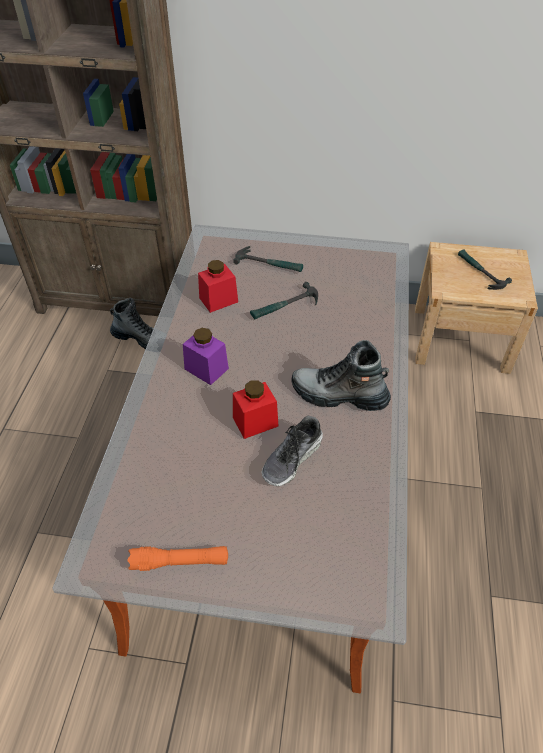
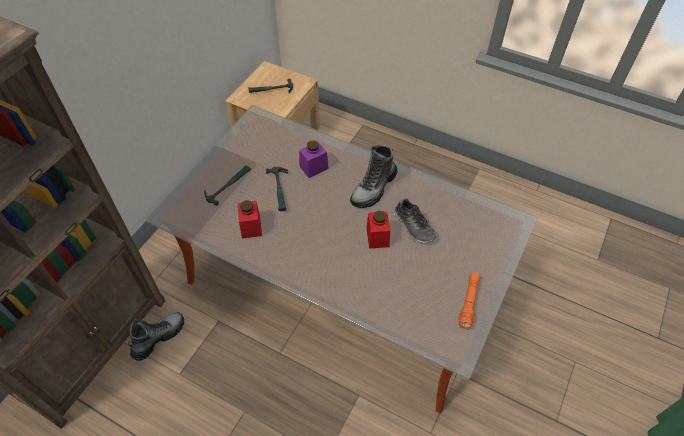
camera: 70 degrees left, 5 degrees up
(206, 369) = (319, 252): purple jar -> purple jar (314, 167)

